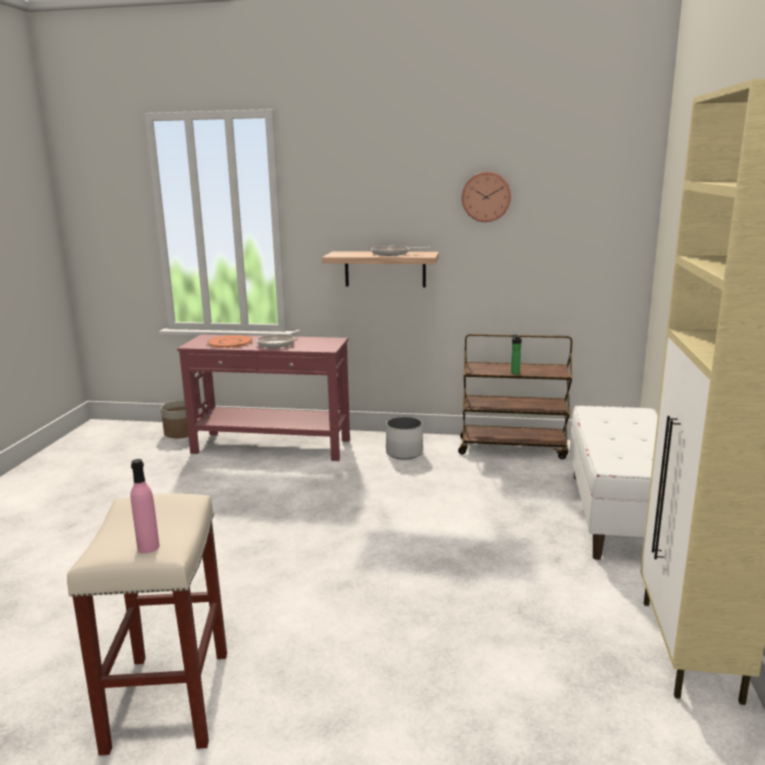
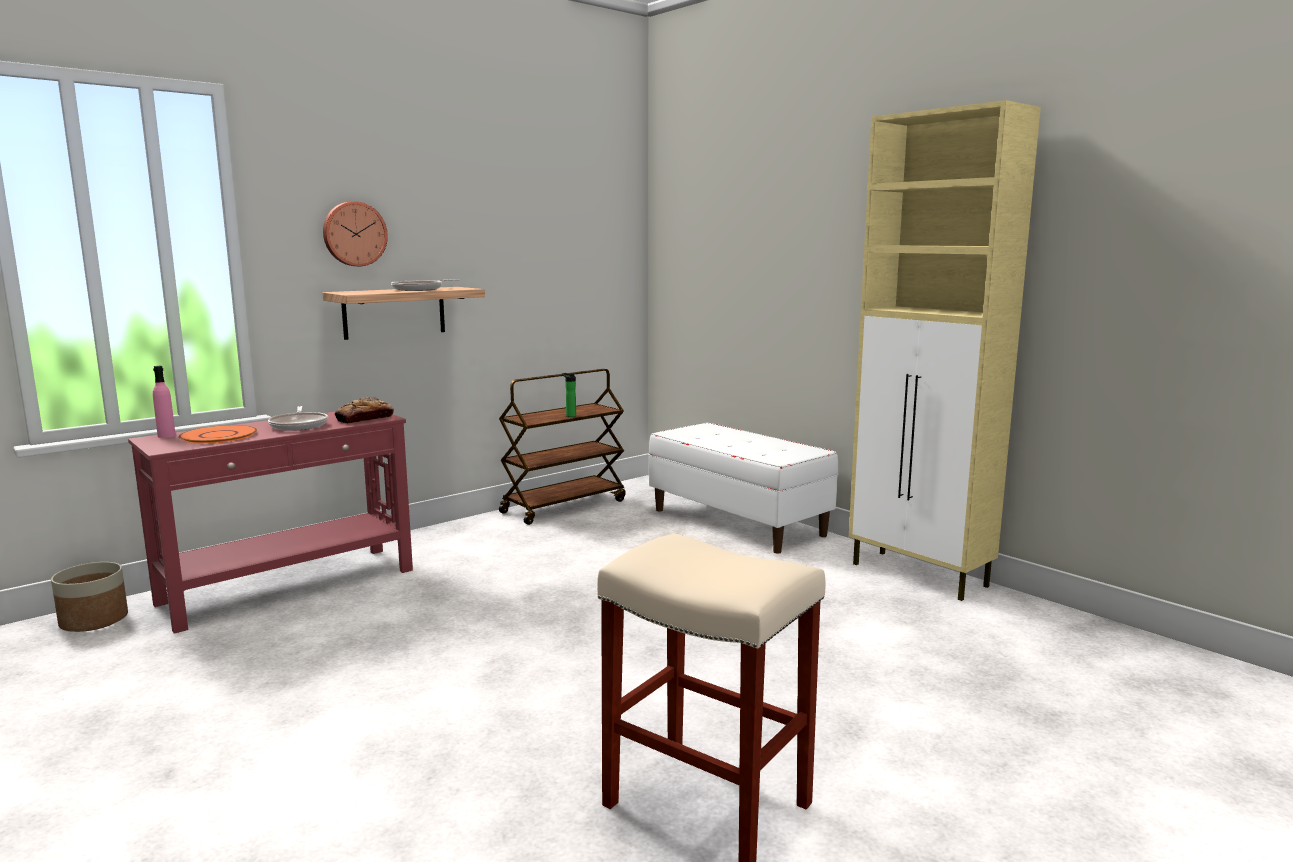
camera: 50 degrees left, 5 degrees down
(148, 547) = (776, 566): pink bottle -> pink bottle (166, 436)
(317, 347) = (365, 419): none -> bread
(404, 453) = (470, 541): white planter -> none
(486, 197) = (502, 220): wall clock -> wall clock (354, 234)

